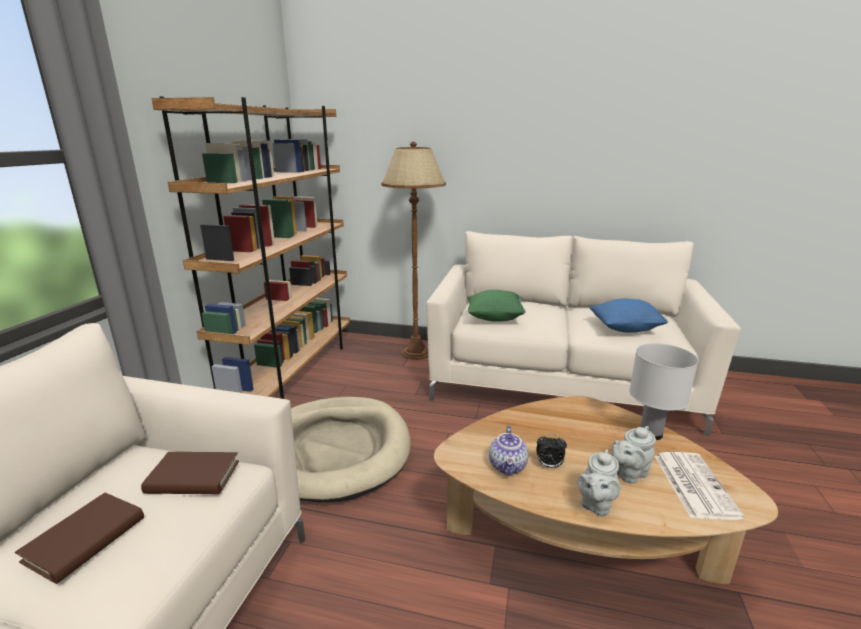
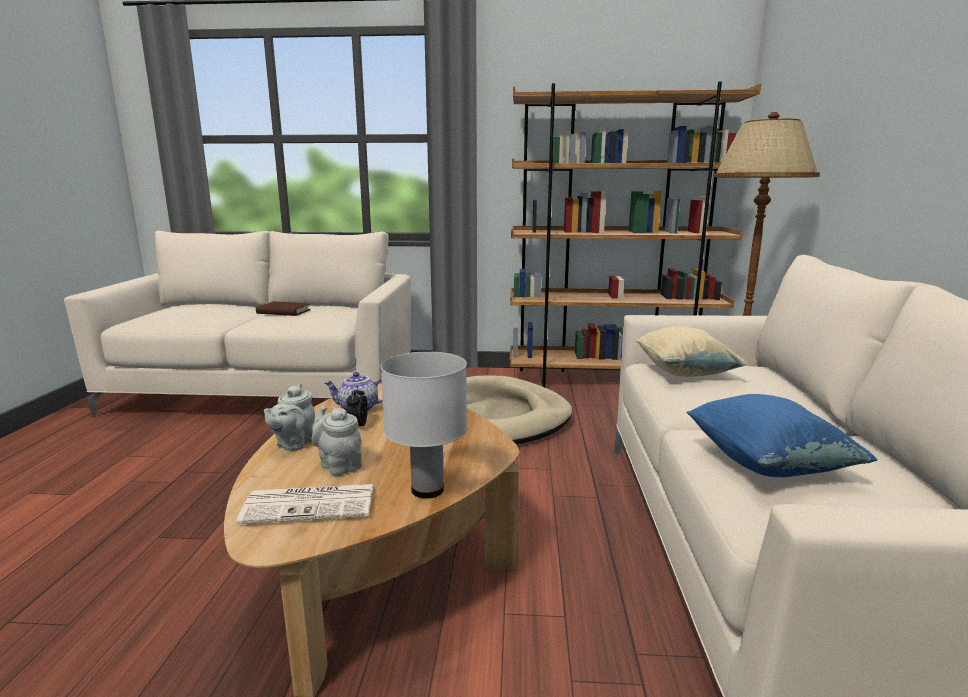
camera: 80 degrees right, 5 degrees down
(193, 477) = (327, 317): brown book -> none
(495, 318) = (684, 373): green pillow -> beige pillow
(595, 504) = (293, 444): grey teapot -> grey teapot turned 90 degrees counterclockwise

